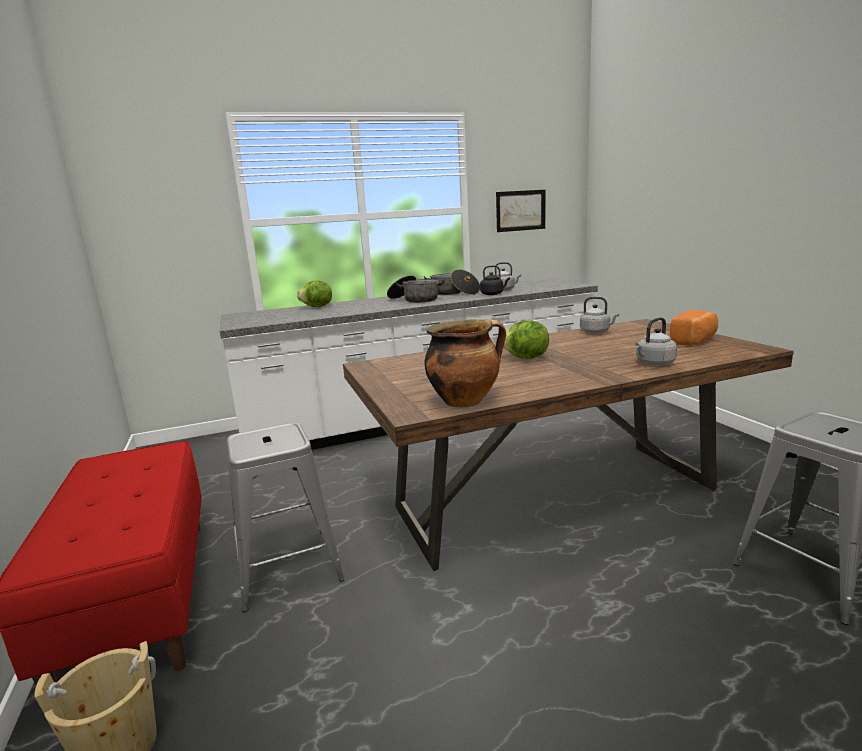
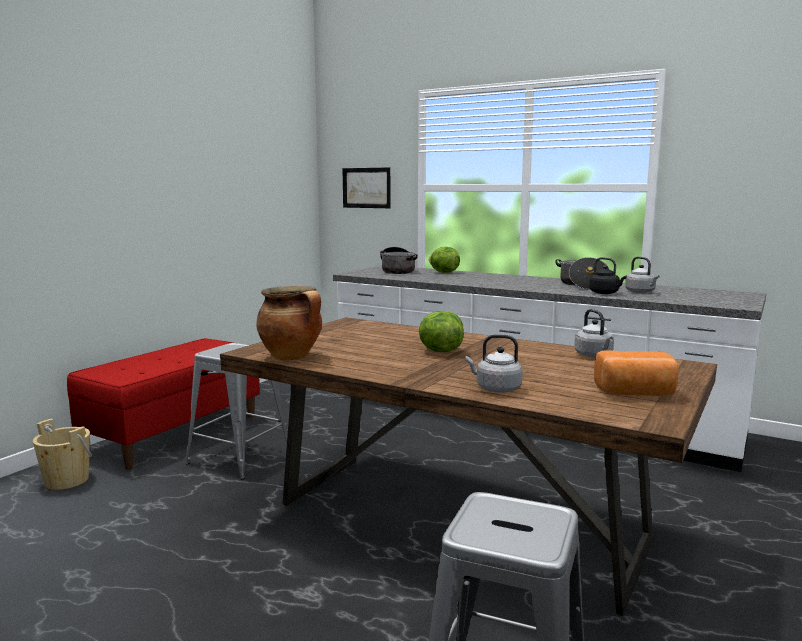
camera: 50 degrees right, 5 degrees down
(414, 300) = (524, 282): cooking pot -> cooking pot (398, 271)
(520, 210) = (741, 193): picture -> picture (366, 188)

